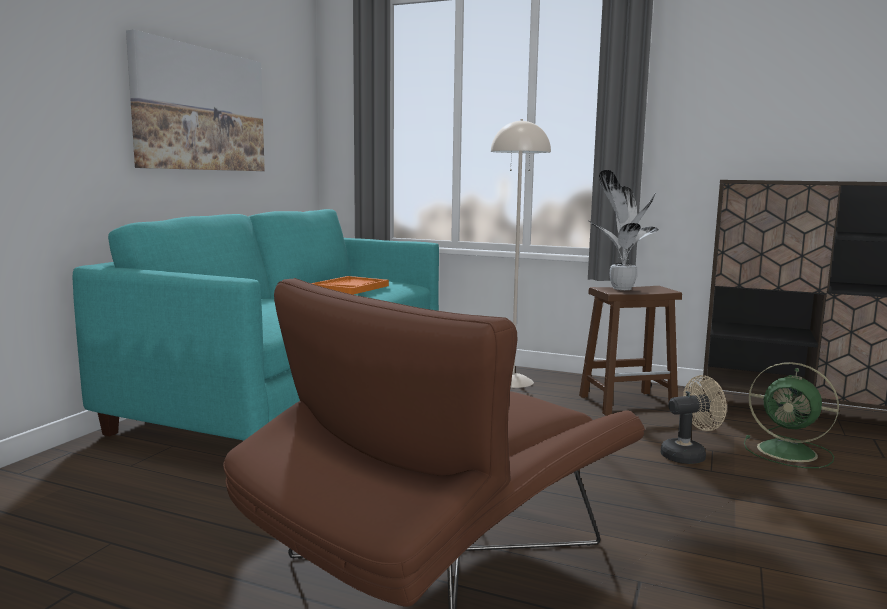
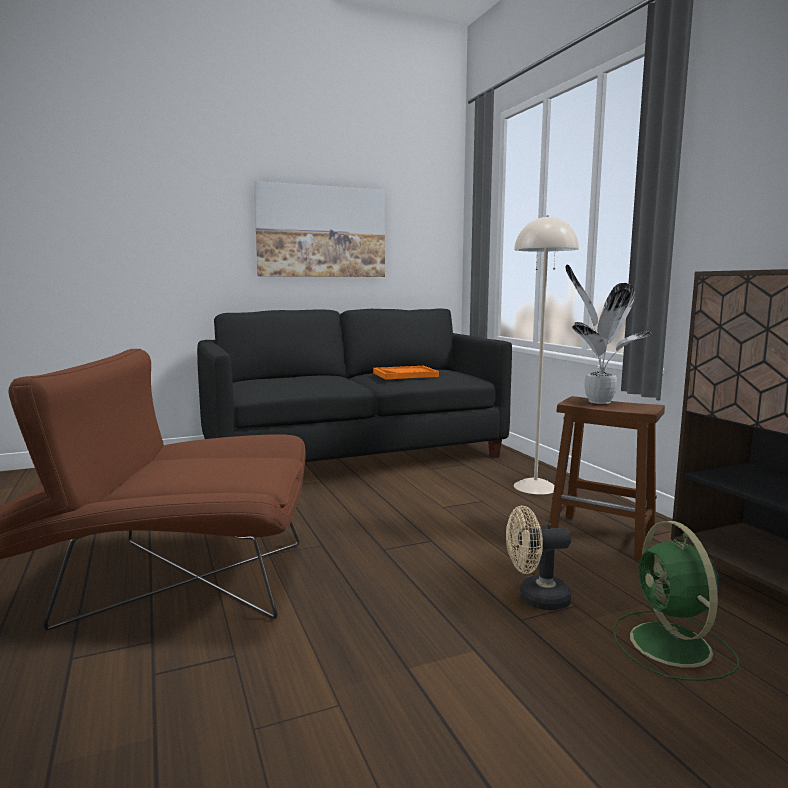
camera: 45 degrees right, 0 degrees up
(294, 393) = (355, 454): turquoise sofa -> black sofa
(689, 455) = (536, 599): beige fan -> beige fan turned 150 degrees clockwise

